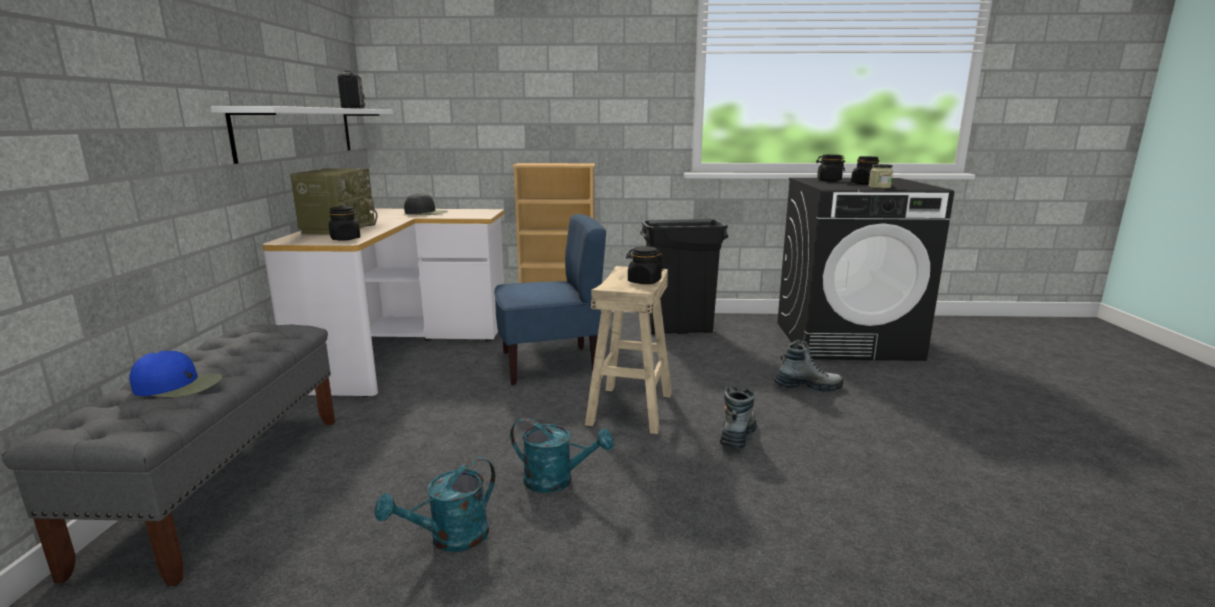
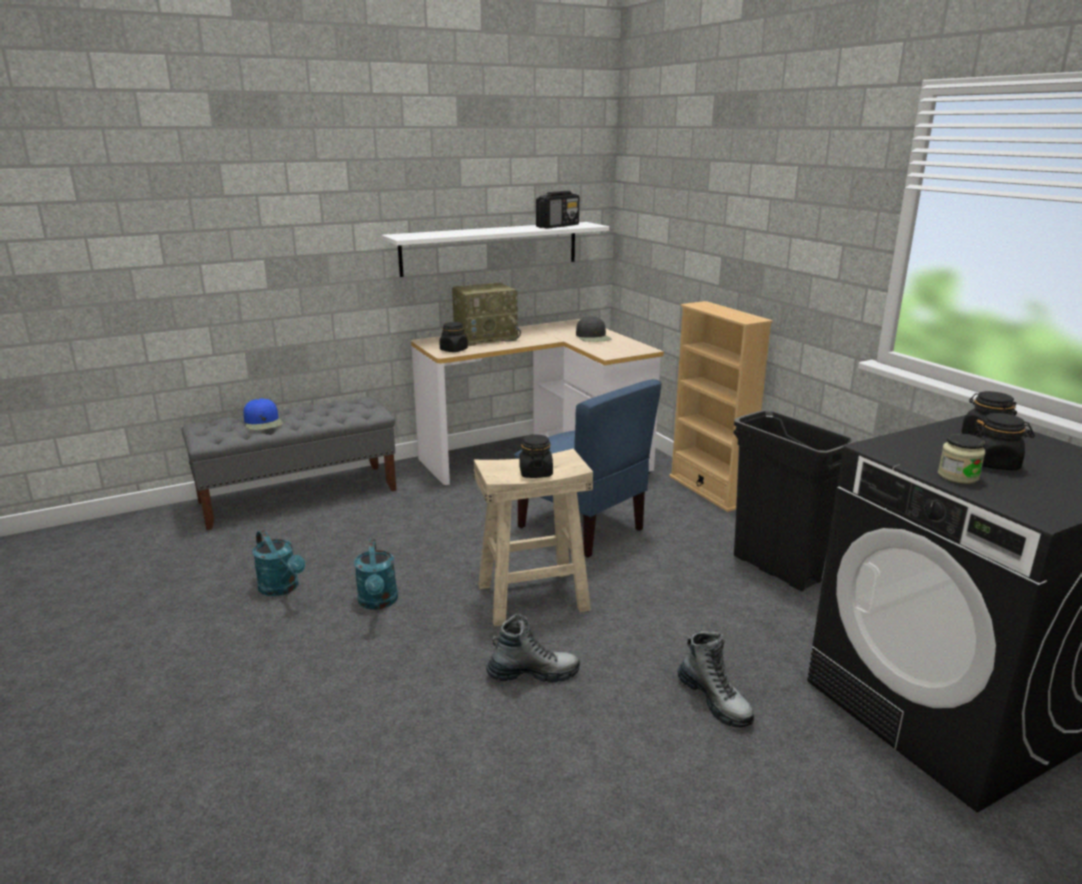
camera: 60 degrees right, 5 degrees up
(450, 539) = (282, 588): turquoise watering can -> turquoise watering can turned 150 degrees counterclockwise

